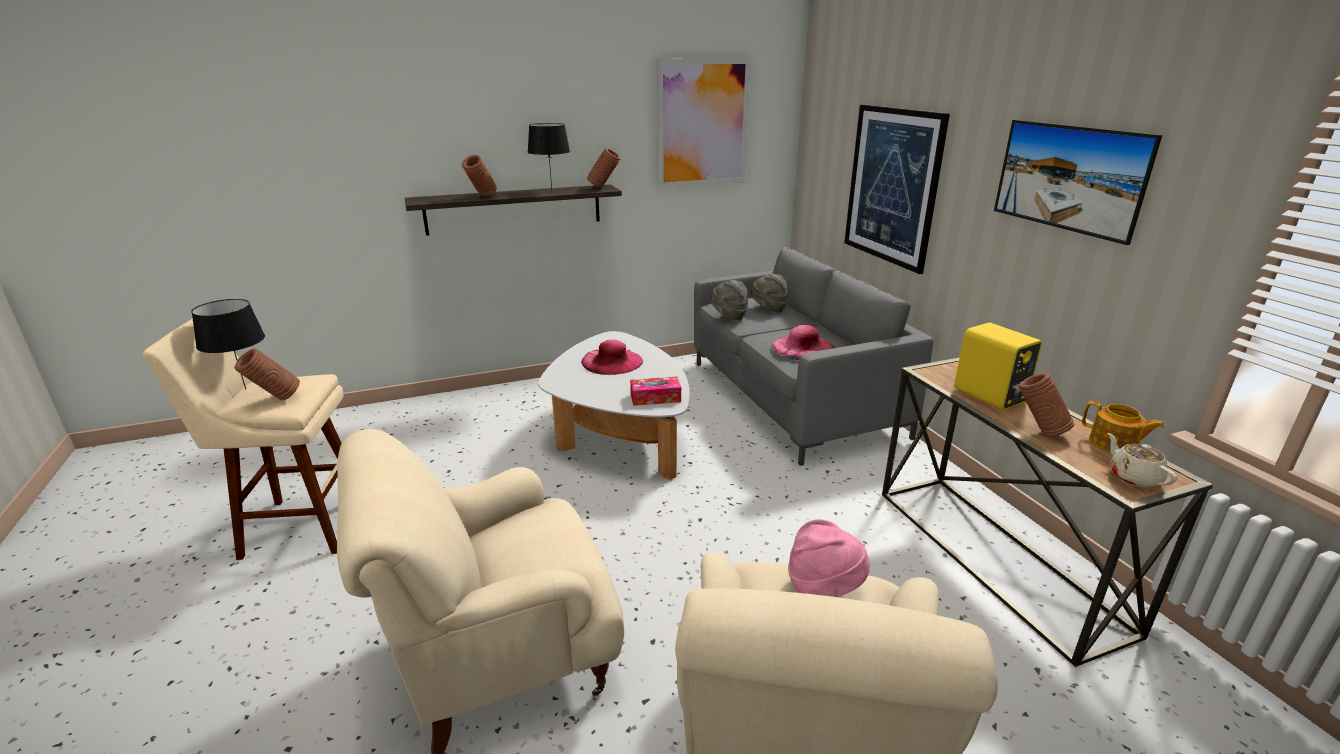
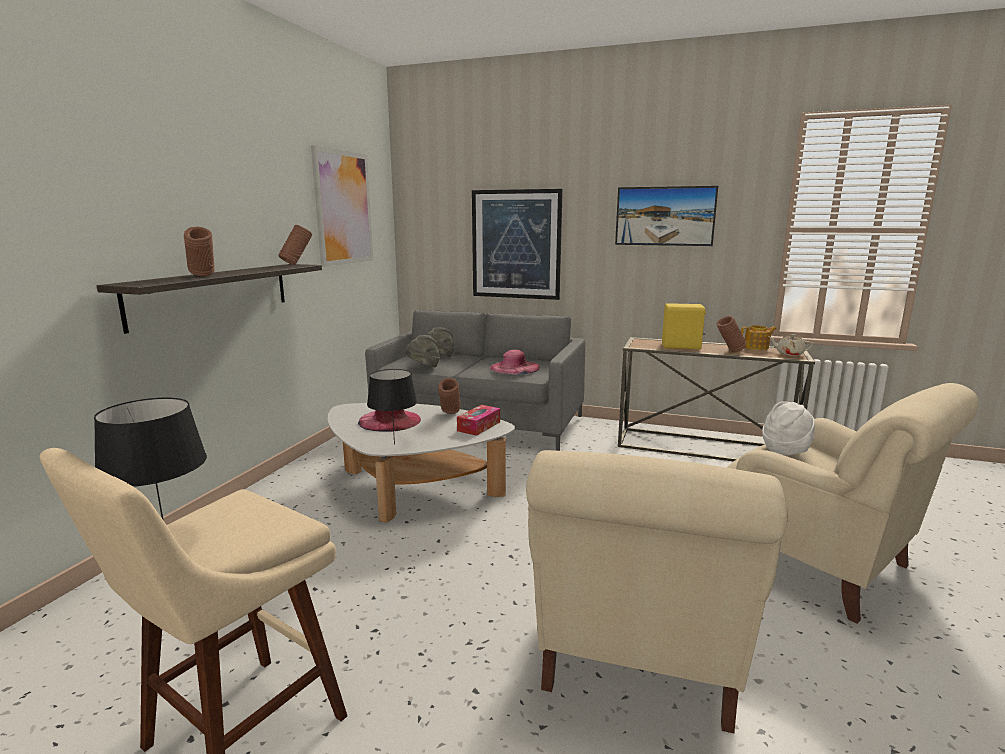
camera: 50 degrees left, 10 degrees down
(275, 400) = (257, 526): brown vase -> brown vase (450, 415)
(552, 191) = (258, 269): black table lamp -> black table lamp (395, 444)
(824, 588) = (786, 449): pink hat -> white hat

